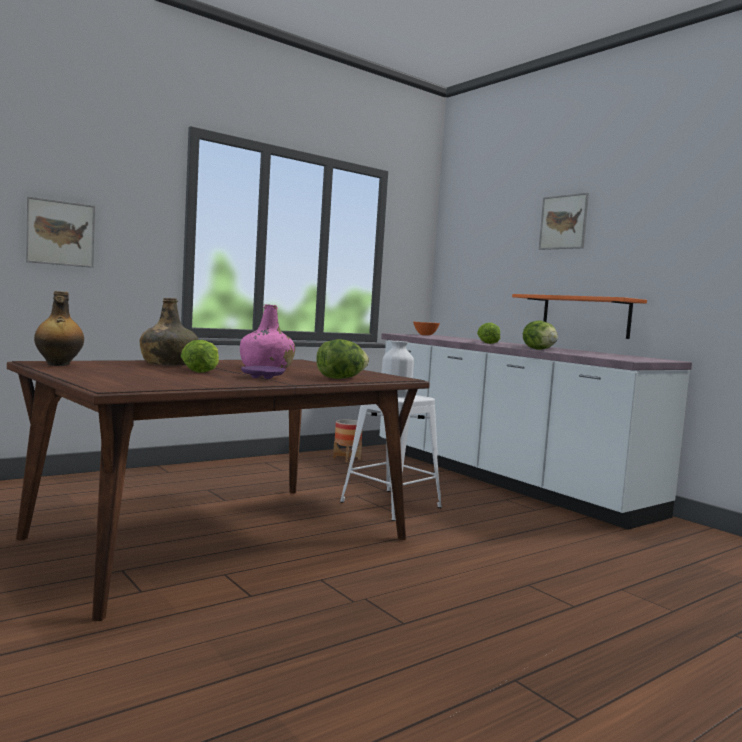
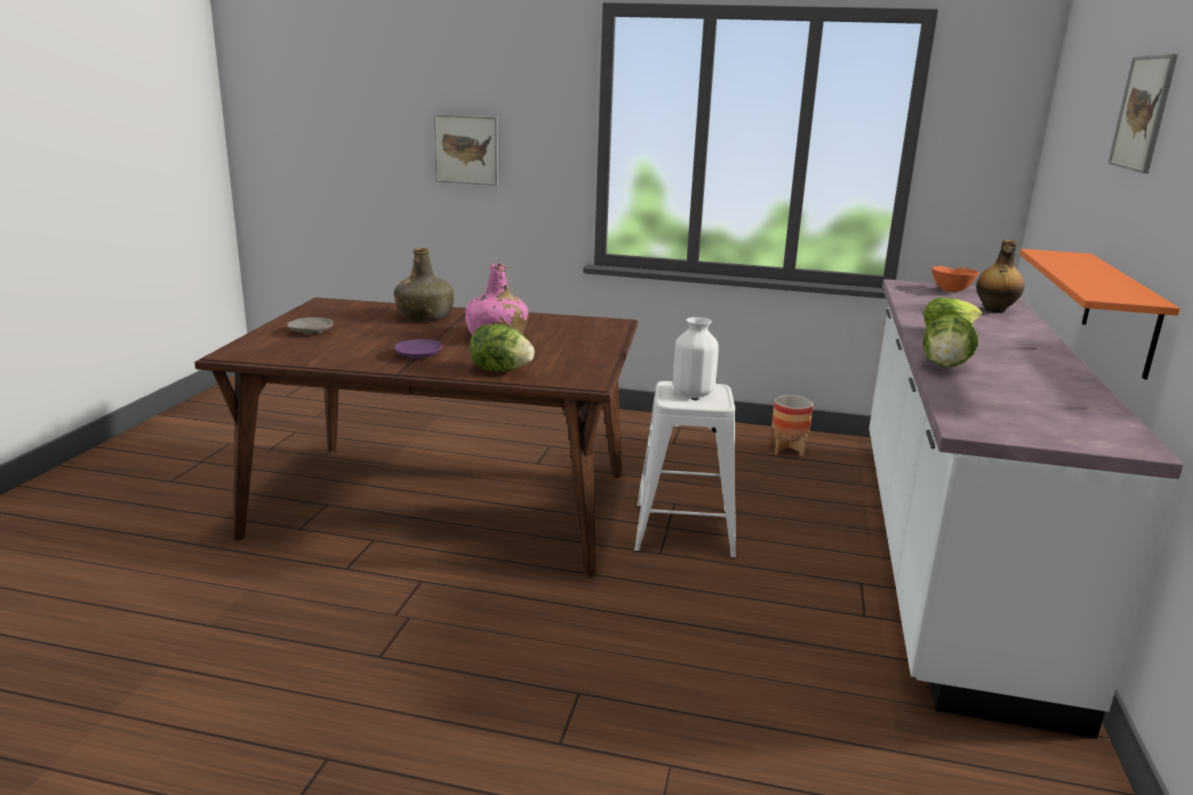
camera: 50 degrees right, 15 degrees up
(58, 364) = (325, 308): bottle -> bottle (994, 310)
(118, 374) = (310, 332): none -> beige plate
(201, 371) = (407, 334): lettuce -> none

